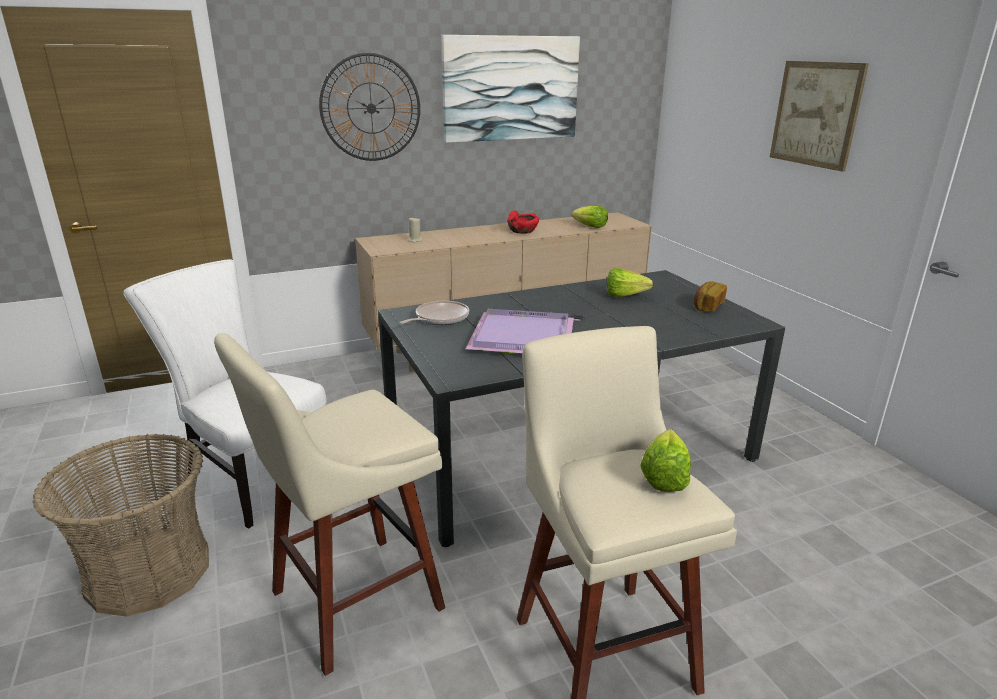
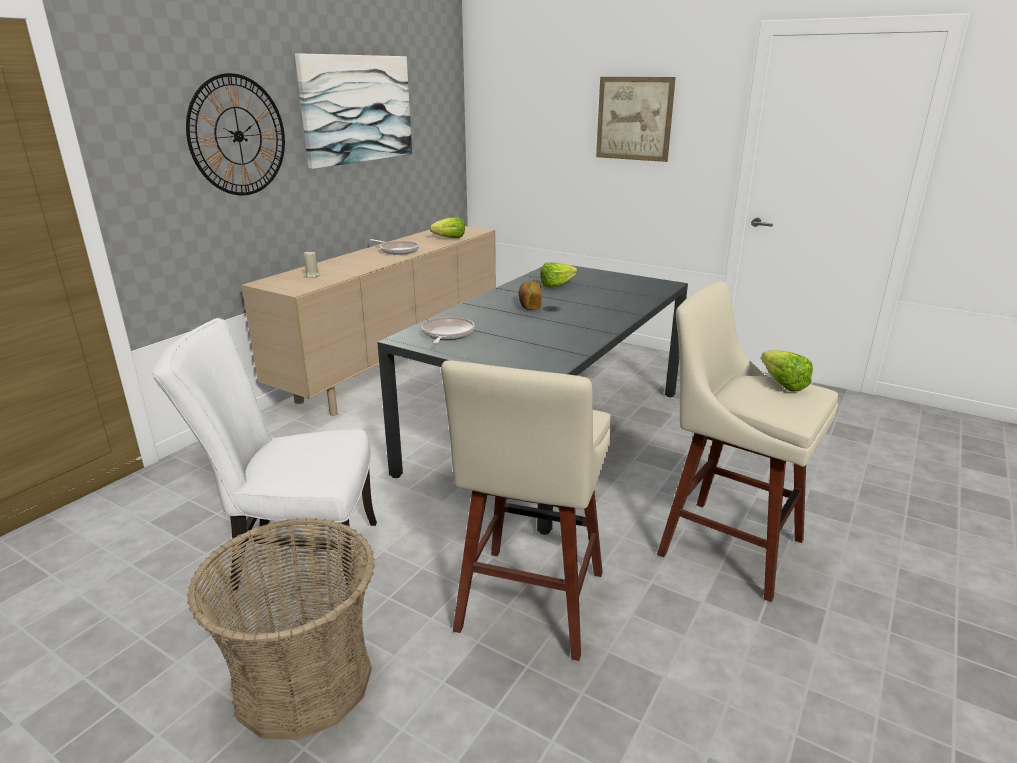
camera: 35 degrees left, 0 degrees up
(520, 336) = (536, 330): purple tray -> none
(522, 231) = (398, 250): red bowl -> frying pan
(707, 306) = (622, 280): bread -> bread (529, 305)

